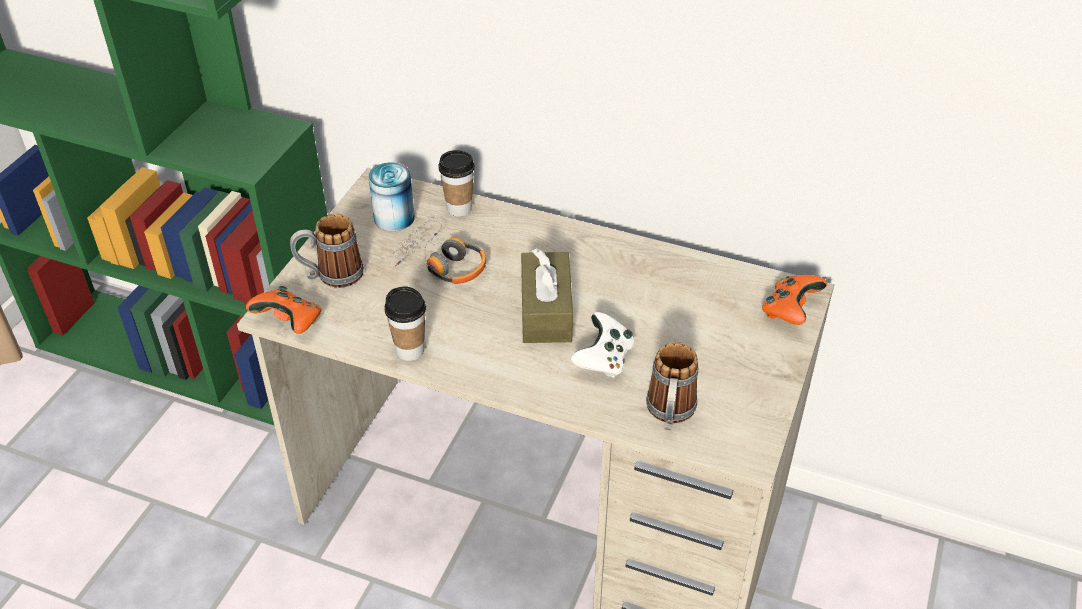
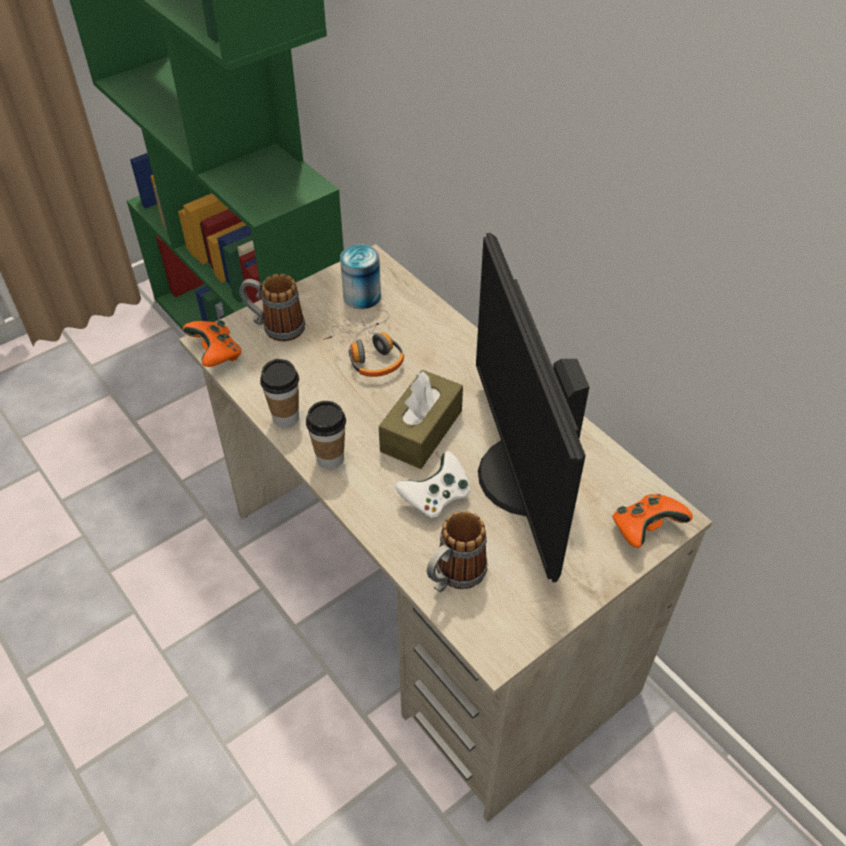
camera: 30 degrees right, 5 degrees up
(459, 208) = (420, 308): cup -> cup (330, 458)
(662, 312) = (522, 476): none -> monitor

